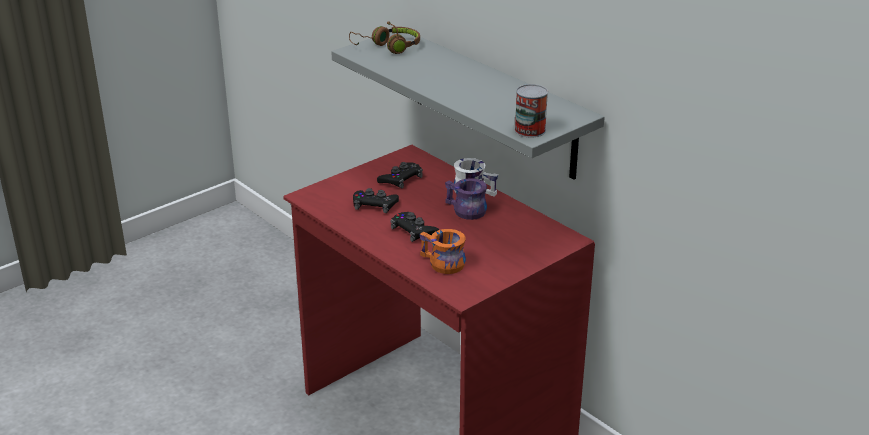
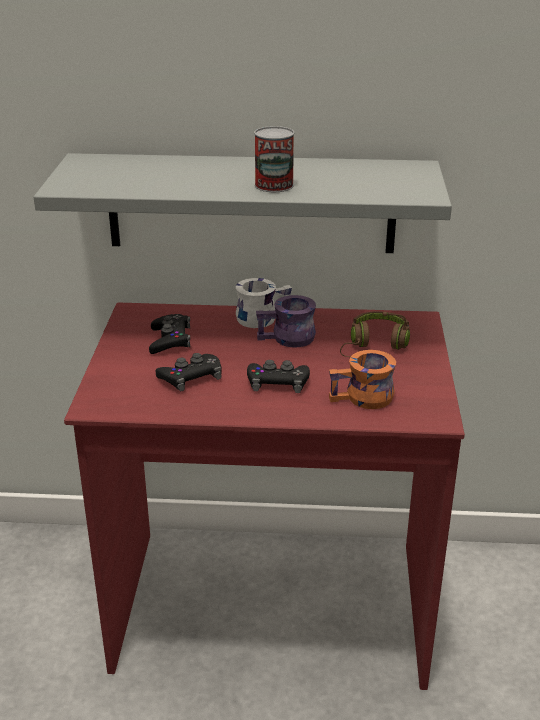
camera: 45 degrees left, 0 degrees up
(388, 47) = (97, 172): brown headphones -> brown headphones (375, 345)
(530, 130) = (414, 192): can -> can (274, 185)

